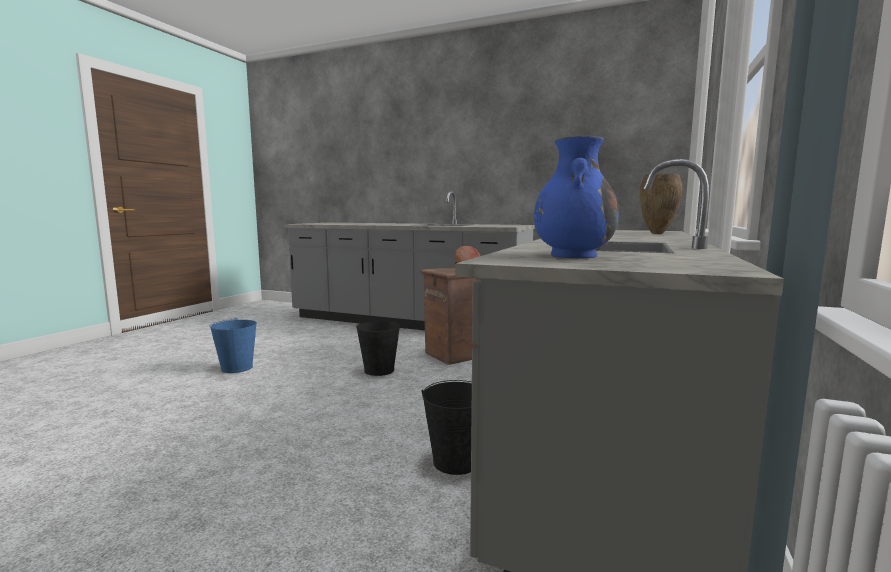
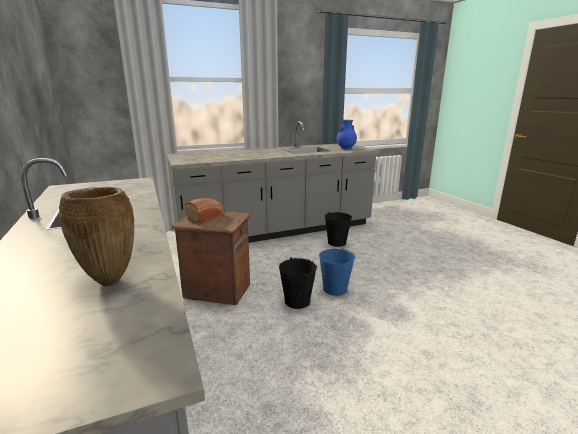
camera: 135 degrees left, 10 degrees up
(237, 368) = (410, 369): blue bucket -> blue bucket (334, 289)
(658, 234) = (216, 152): brown vase -> brown vase (111, 282)

